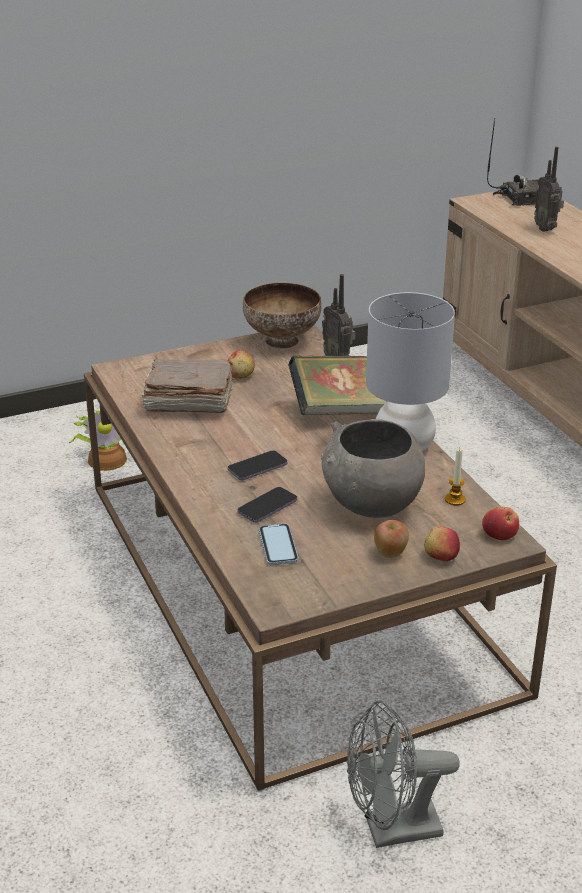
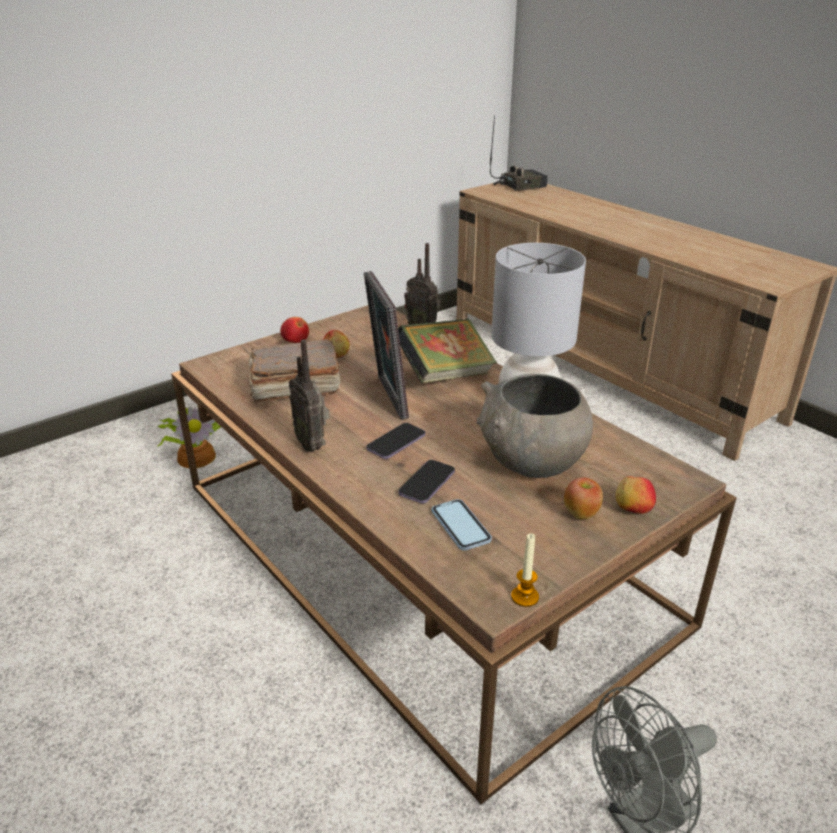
camera: 15 degrees left, 0 degrees up
(269, 424) = (387, 398): none -> picture frame
(281, 341) = (360, 320): bowl -> none
(455, 499) = (608, 446): candle -> candle (525, 597)
(499, 534) = (673, 475): apple -> apple (295, 340)
(546, 229) = (553, 205): radio -> radio (312, 445)

